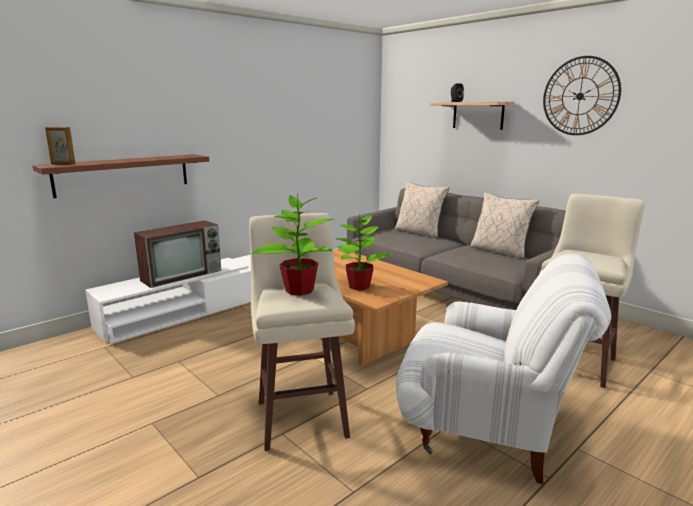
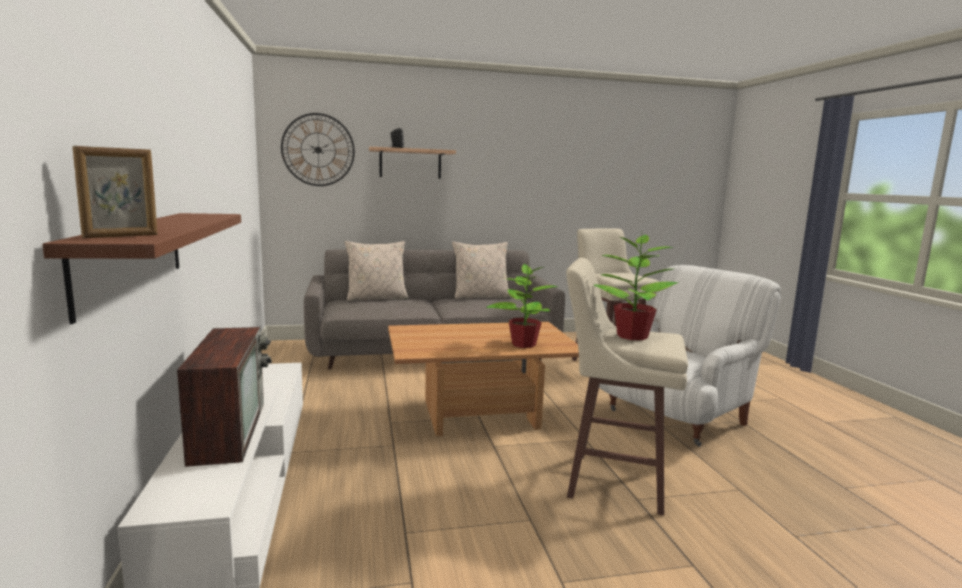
camera: 60 degrees left, 5 degrees down
(580, 96) = (512, 149): wall clock -> wall clock (318, 150)

